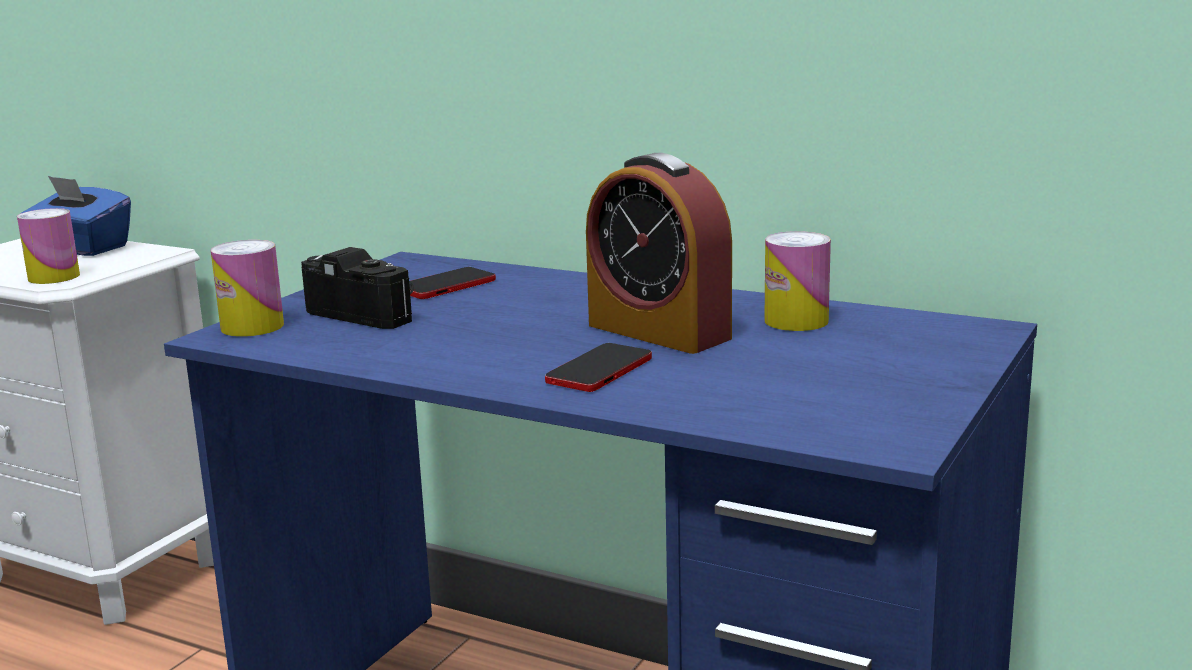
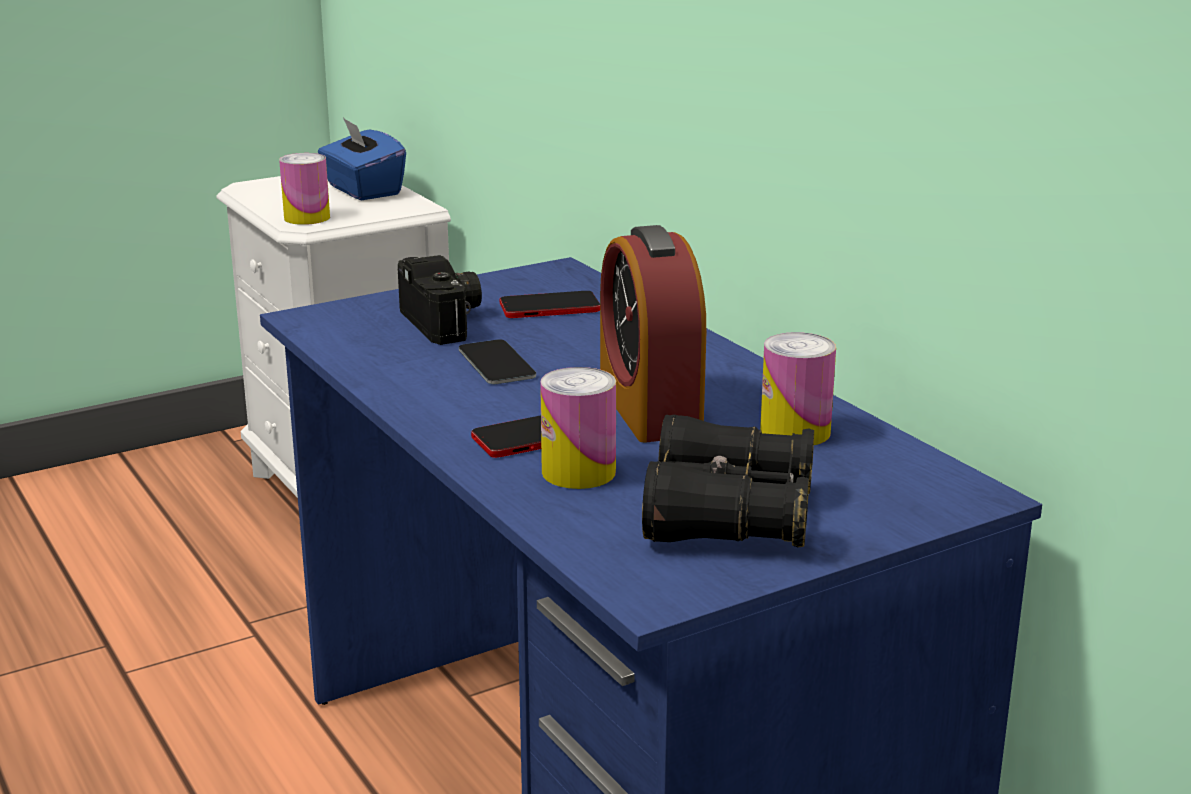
camera: 30 degrees right, 5 degrees up
(252, 327) = (340, 314): can -> can (578, 472)
(470, 330) = (496, 363): none -> phone
(849, 382) = (728, 515): none -> black binoculars

